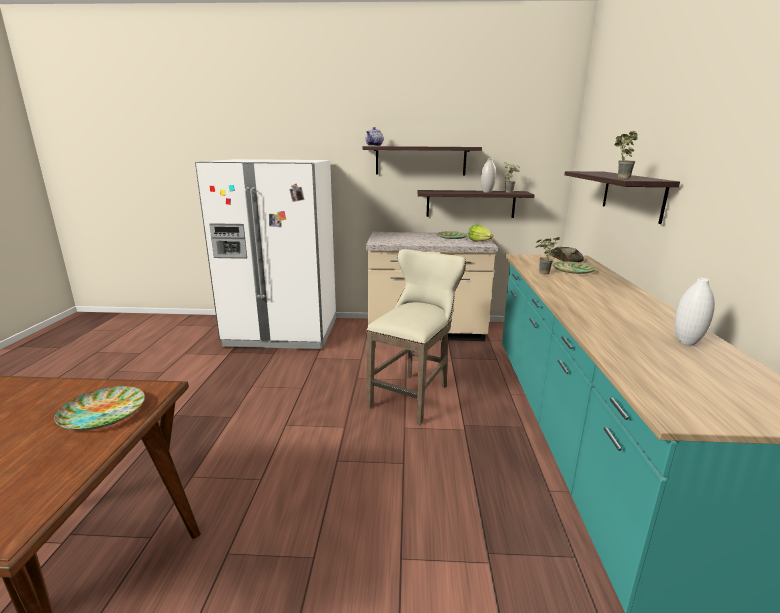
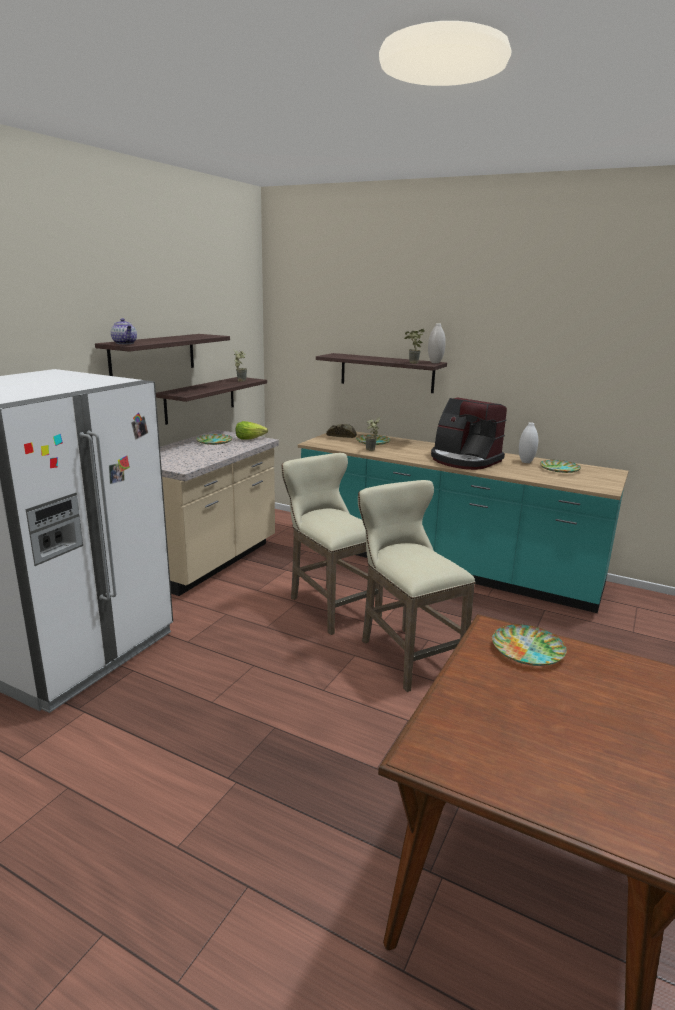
camera: 65 degrees left, 0 degrees up
(367, 454) = (406, 653): none -> beige stool
(487, 192) = (226, 384): white vase -> white vase (435, 362)
(602, 309) = (464, 460): none -> coffee machine
(708, 368) = (559, 469): none -> plate

